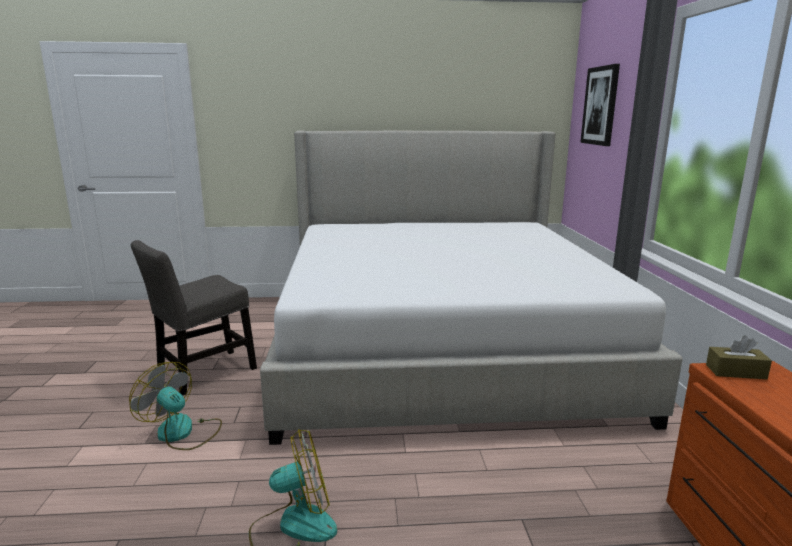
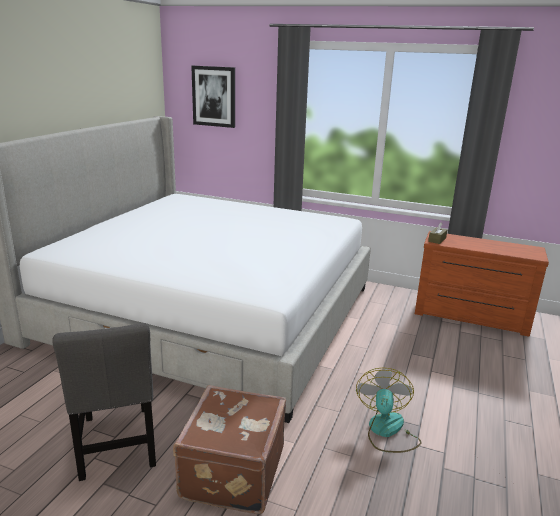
camera: 65 degrees left, 5 degrees up
(182, 433) = (231, 472): fan -> brown suitcase

